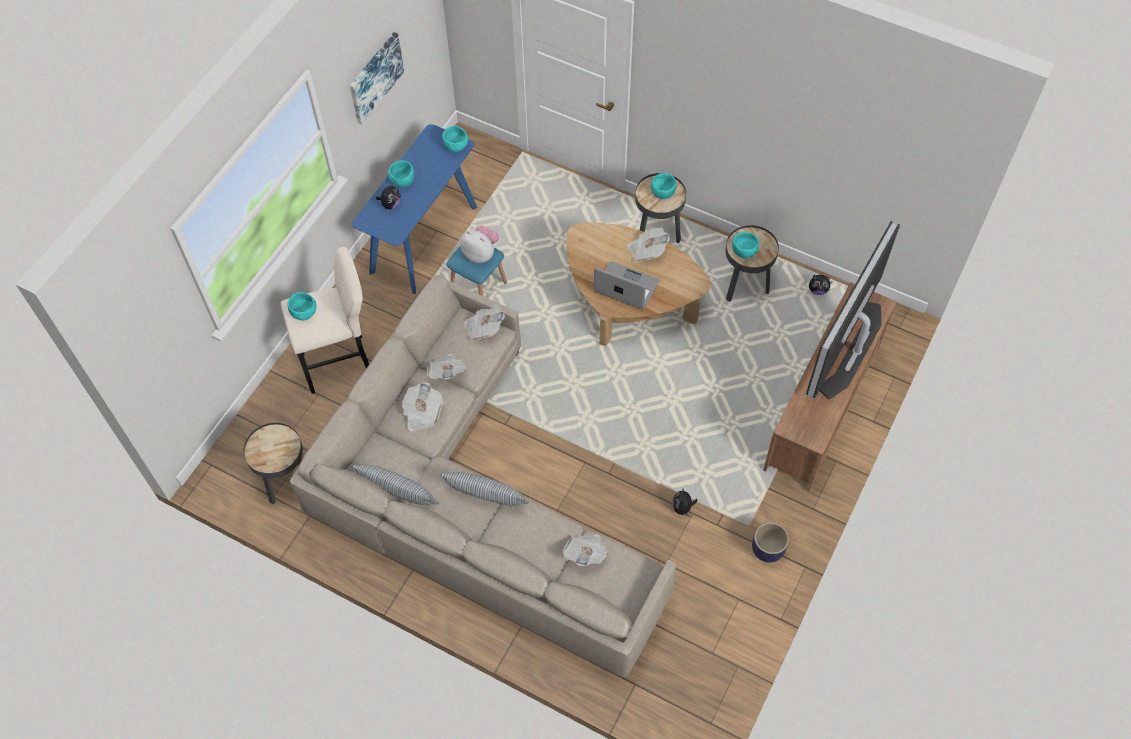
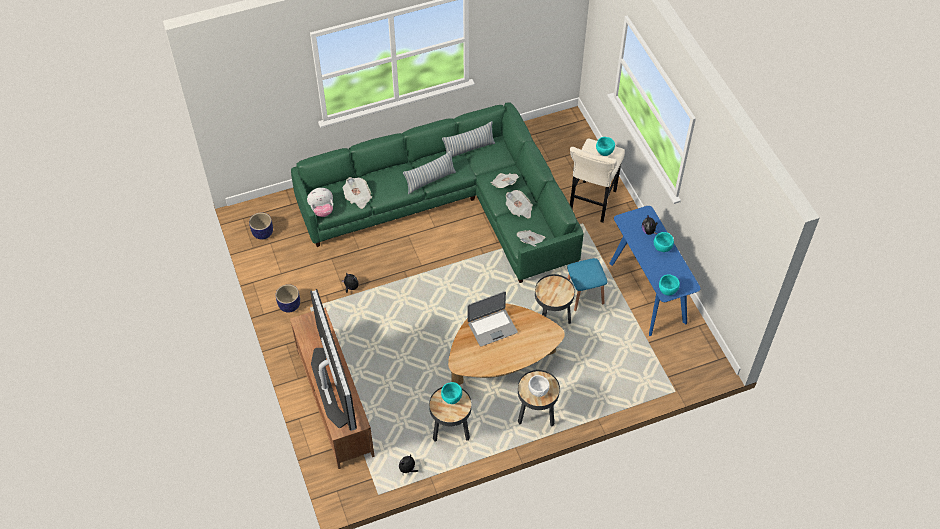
camera: 130 degrees right, 5 degrees down
(287, 482) = (538, 143): black side table -> black side table (551, 319)
(375, 77) = (714, 214): picture -> none
(470, 500) = (451, 205): beige sofa -> green sofa
(481, 253) = (586, 275): plush toy -> plush toy (322, 210)
(647, 251) = (507, 357): newspaper -> none
(663, 193) = (537, 391): turquoise bowl -> white bowl
(707, 676) = (263, 233): none -> planter

